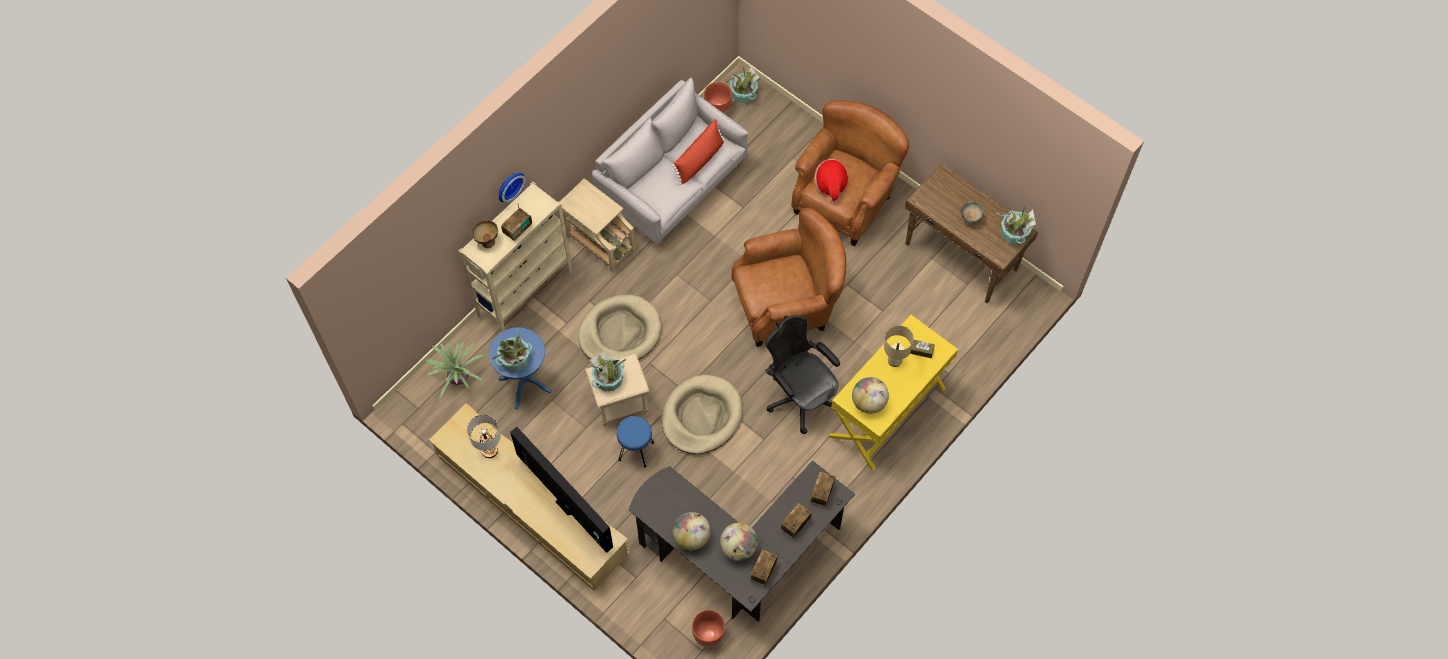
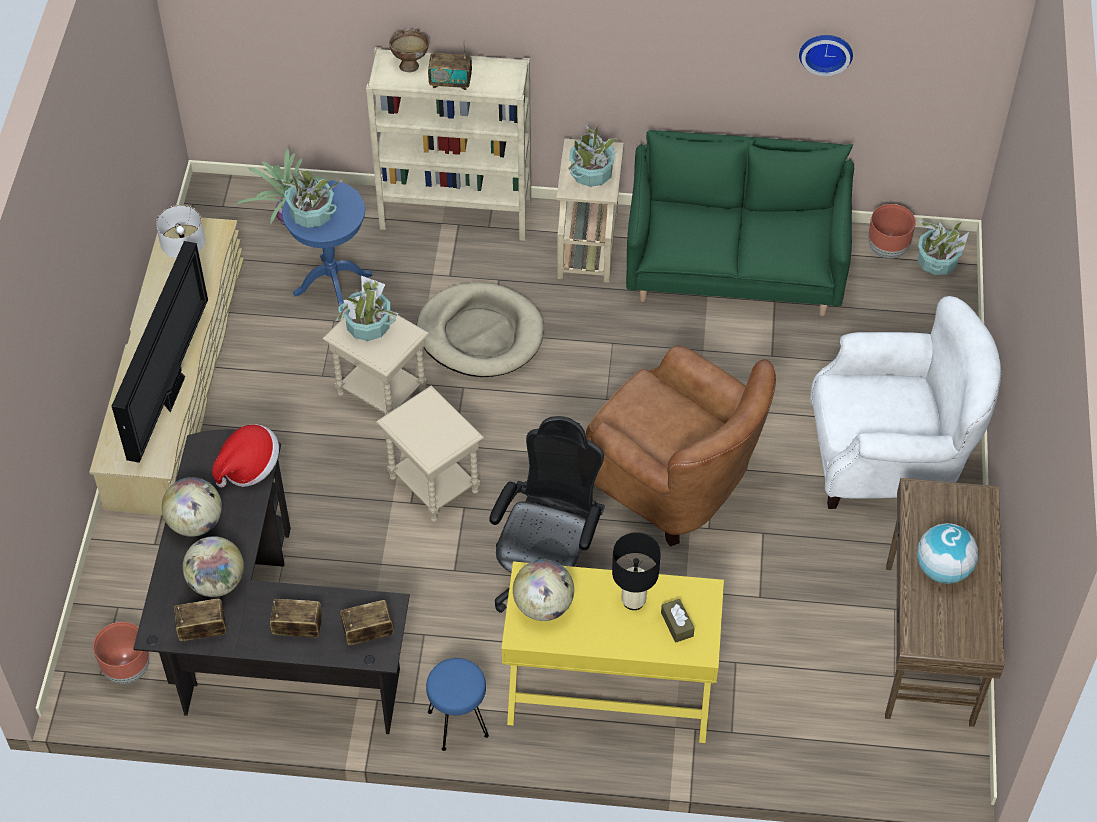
camera: 55 degrees right, 10 degrees down
(509, 185) = (488, 26): wall clock -> wall clock (826, 51)
(636, 450) = (330, 444): blue stool -> blue stool (459, 723)
(672, 185) = (734, 267): grey sofa -> green sofa
(700, 160) = (767, 247): red pillow -> none
(701, 416) = (432, 484): beige dog bed -> beige side table
(831, 184) = (860, 396): hat -> hat (249, 467)
(845, 199) = (889, 457): brown armchair -> white armchair
(894, 361) = (633, 601): beige table lamp -> black table lamp
(970, 219) = (943, 569): grey bowl -> globe
(1014, 233) = (971, 636): potted plant -> potted plant (591, 173)

